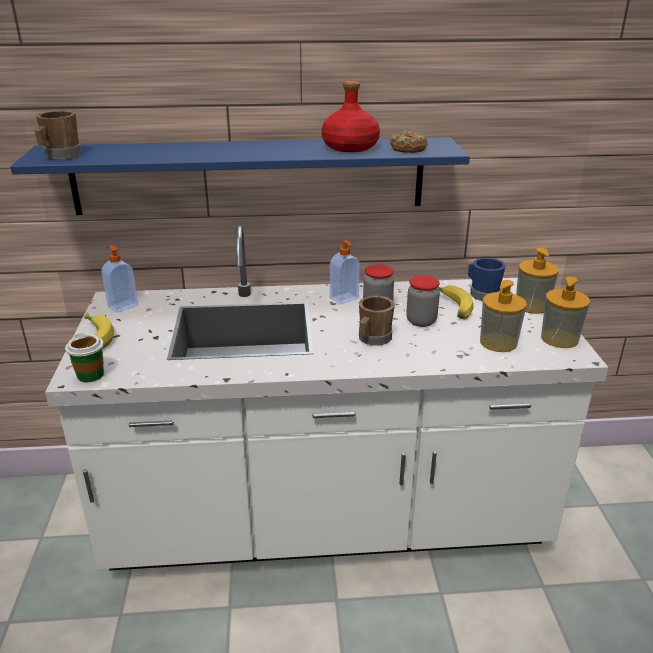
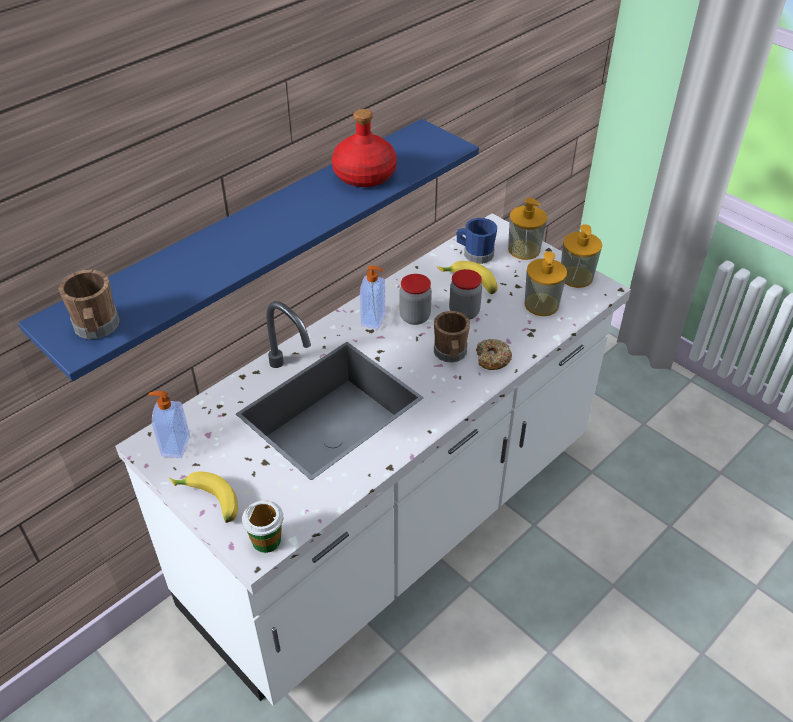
camera: 40 degrees left, 15 degrees up
(408, 149) = (417, 156): donut -> donut (492, 359)

